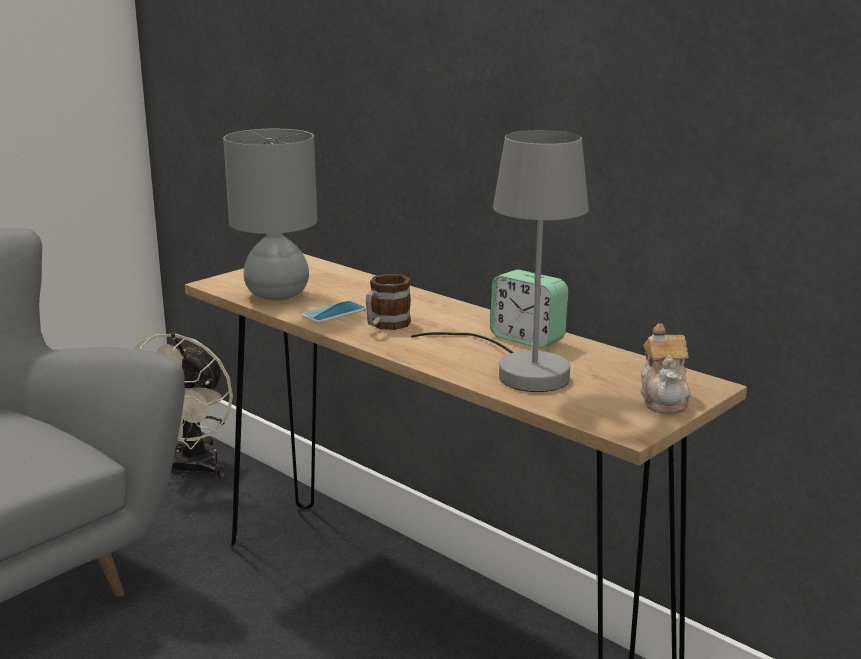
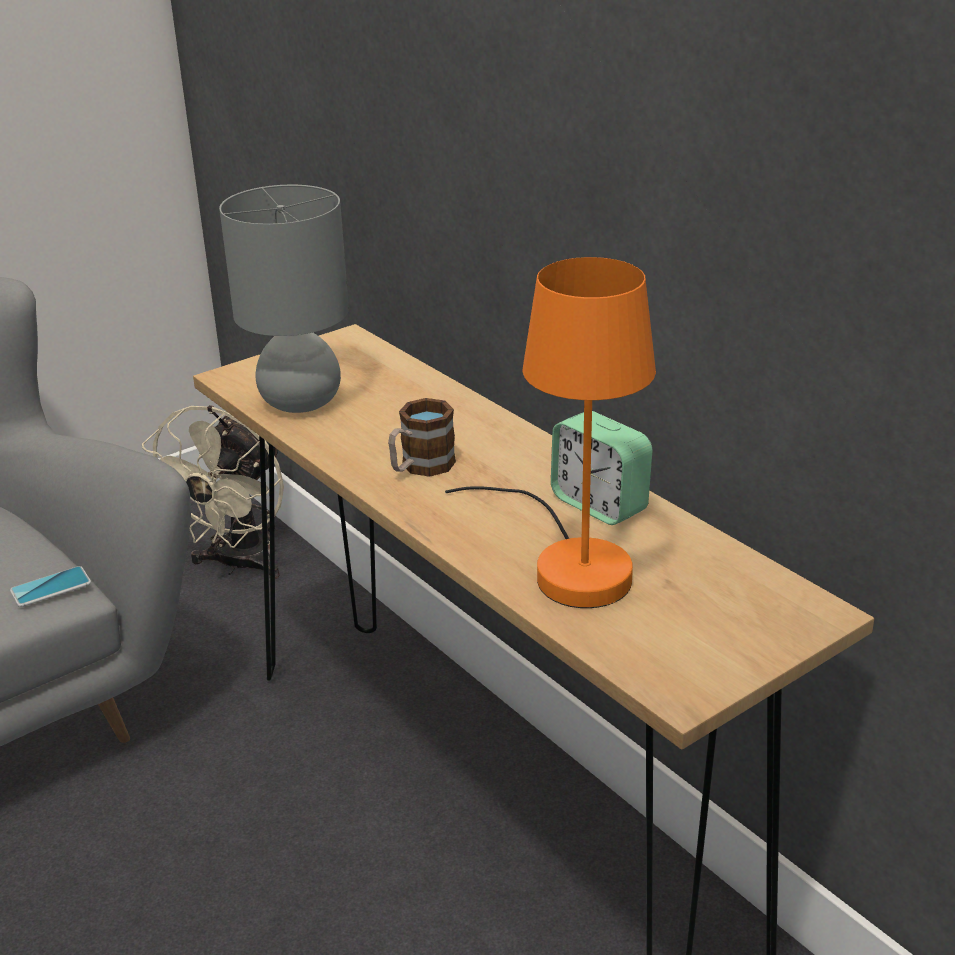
camera: 10 degrees right, 10 degrees up
(334, 313) = (362, 440): phone -> phone (51, 587)
(519, 370) = (569, 564): grey table lamp -> orange table lamp
(664, 398) = (749, 634): teapot -> none

